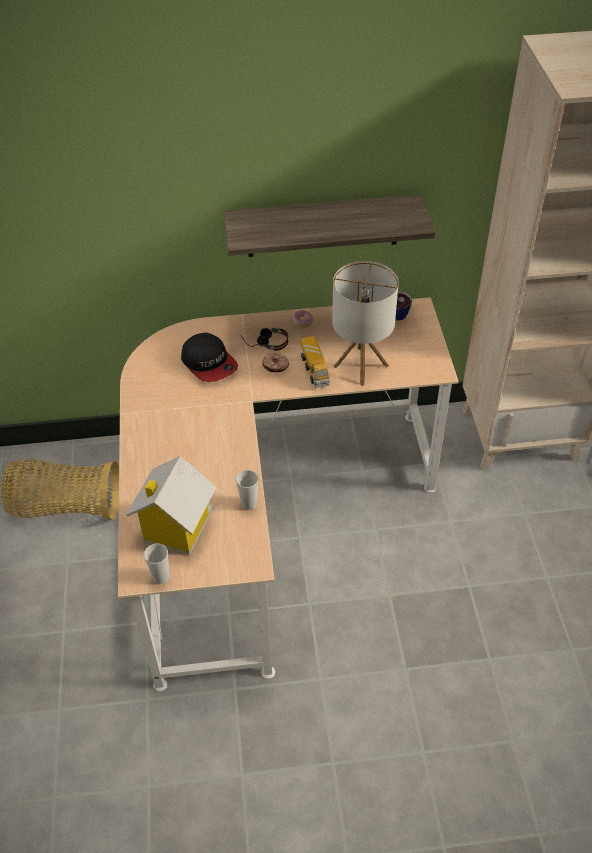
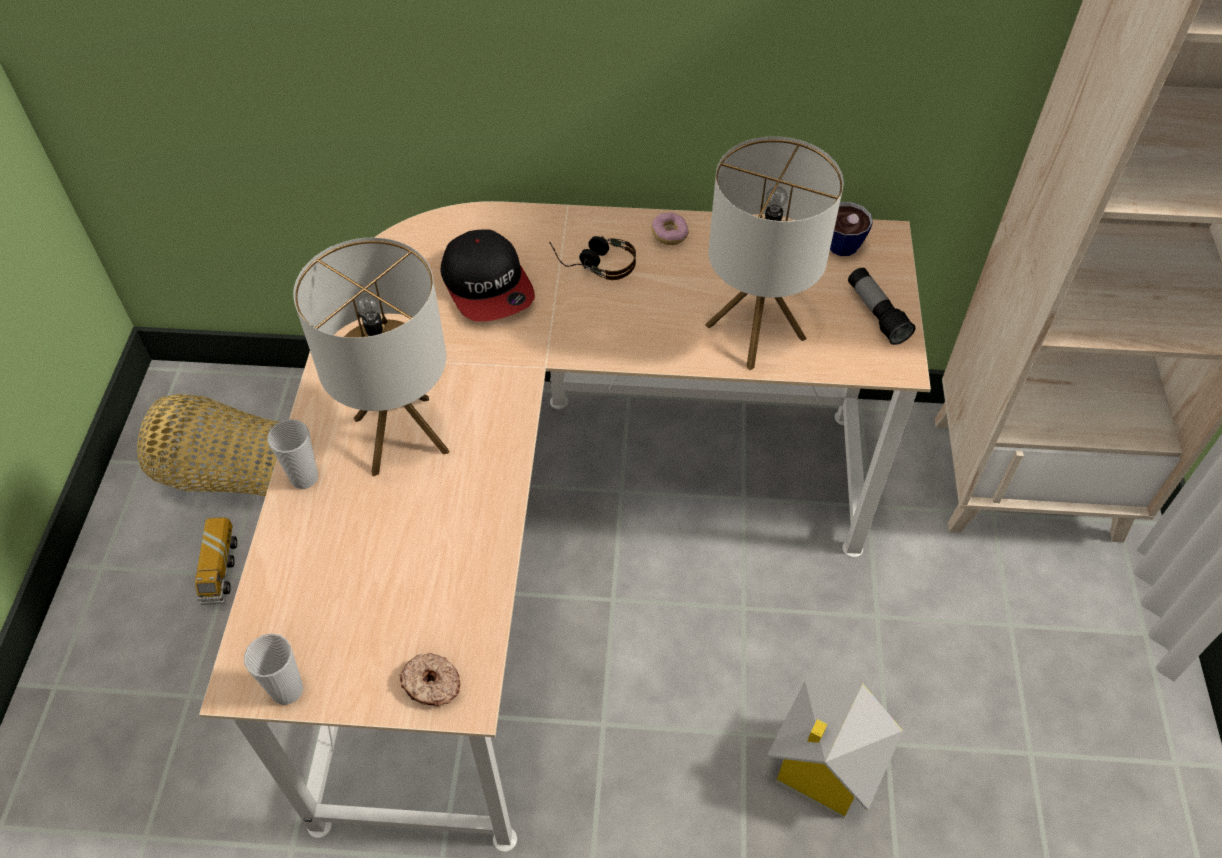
camera: 10 degrees right, 5 degrees up
(176, 528) = (344, 593): toy house -> toy house (823, 766)
(184, 446) = (401, 434): none -> table lamp
(249, 503) = (487, 568): cup -> cup (304, 478)
(275, 366) = (602, 308): donut -> donut (432, 685)
(315, 370) = (670, 327): toy truck -> toy truck (220, 570)
(322, 226) = (726, 62): shelf -> none
(423, 347) = (876, 314): none -> flashlight

